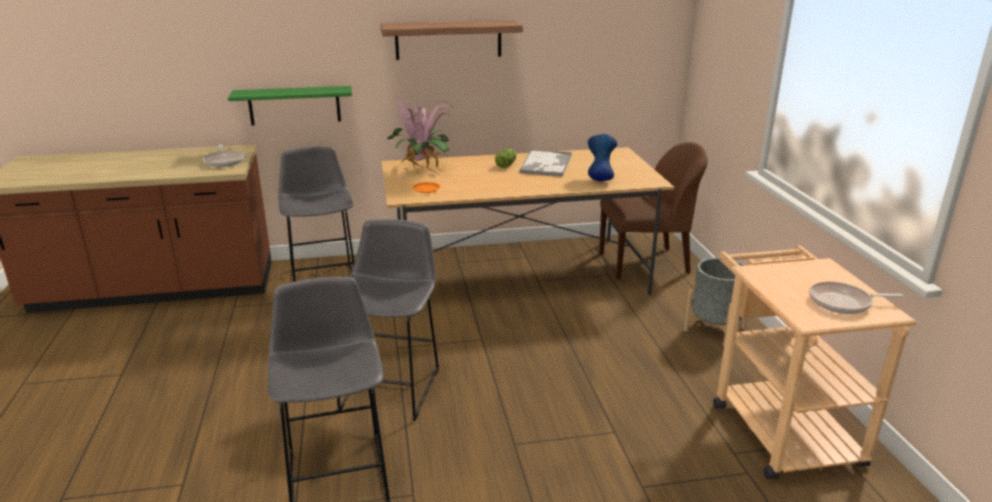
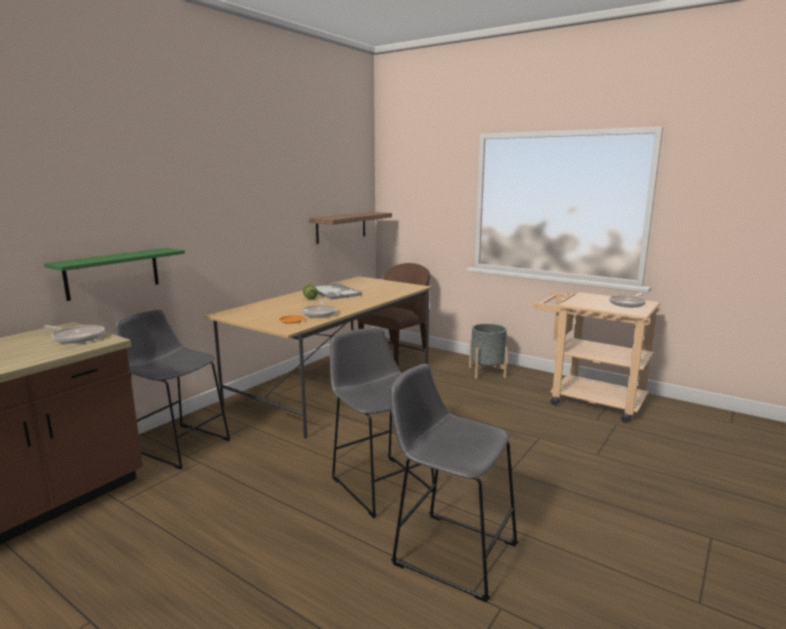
camera: 45 degrees left, 10 degrees down
(422, 169) = (254, 312): potted plant -> none
(448, 39) = (240, 201): shelf -> shelf (341, 227)
(468, 188) = (319, 313): none -> frying pan
(599, 179) = (386, 291): blue vase -> none

